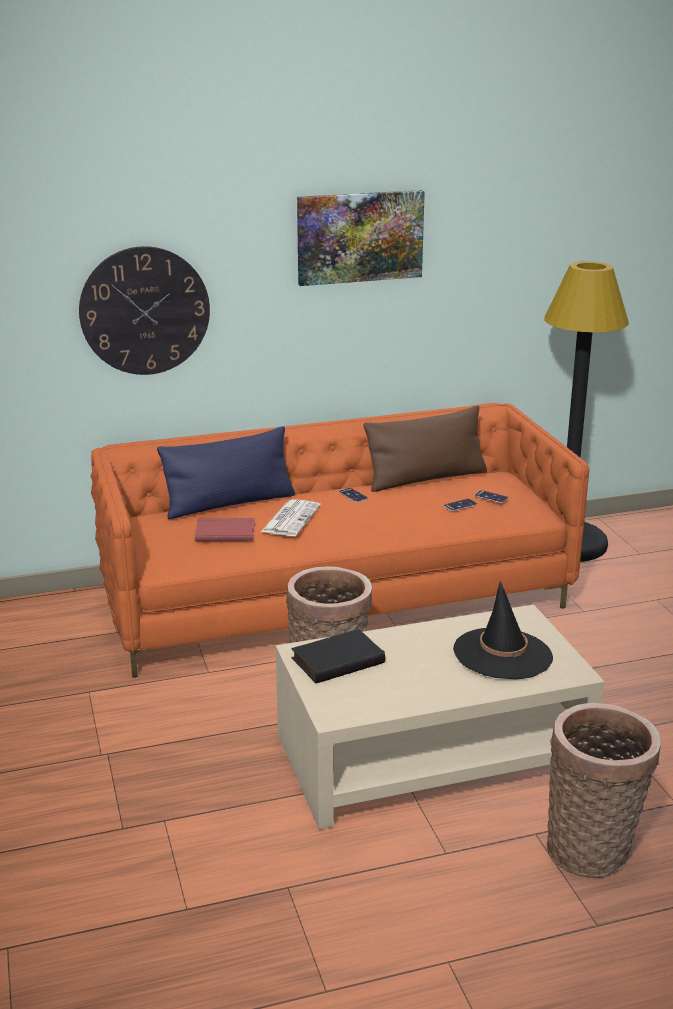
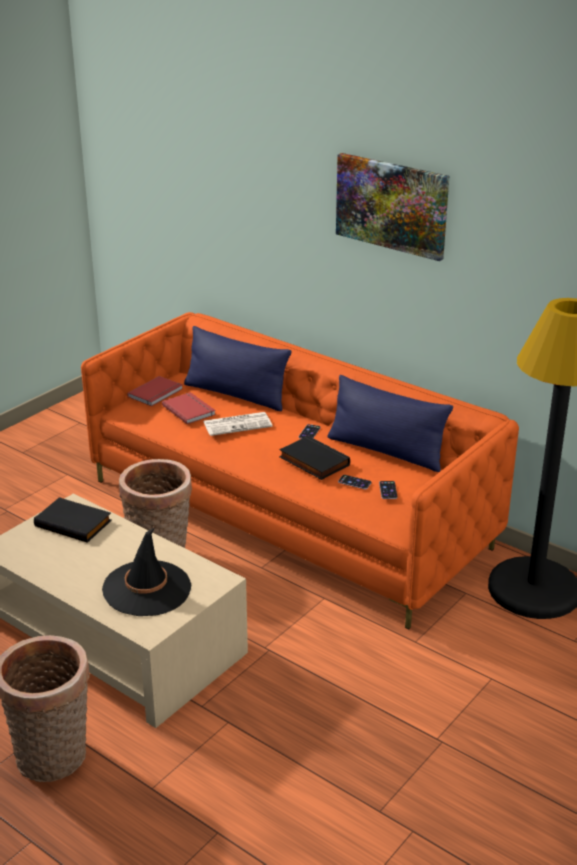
camera: 55 degrees right, 5 degrees up
(145, 311) = (231, 216): wall clock -> none
(162, 537) = (156, 393): none -> red book
(406, 509) = (312, 461): none -> black book
(426, 479) = (386, 451): brown pillow -> blue pillow

